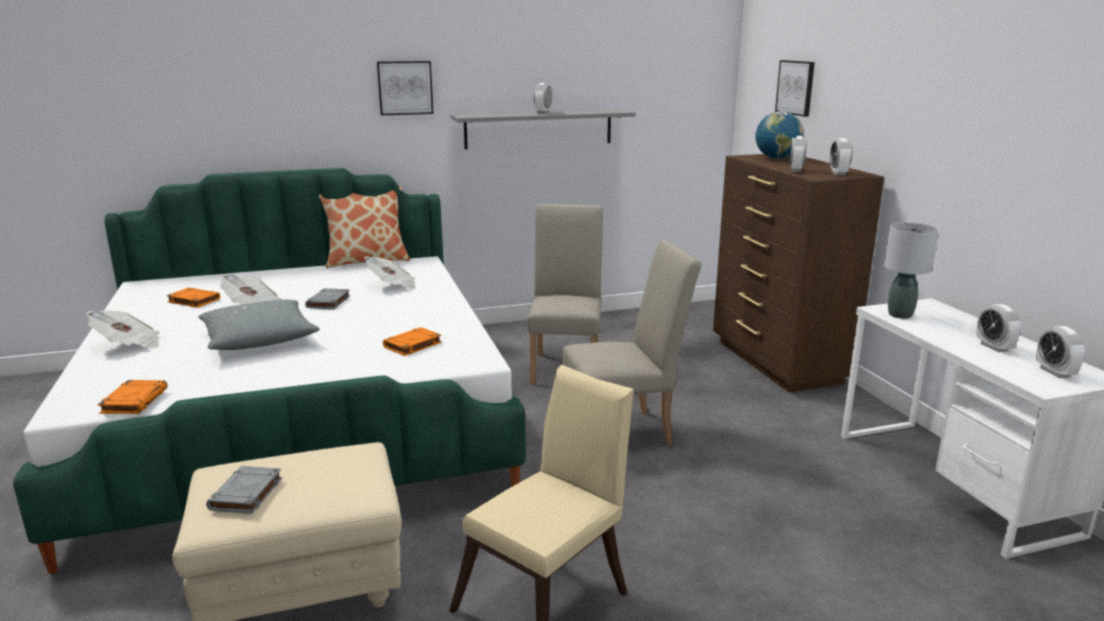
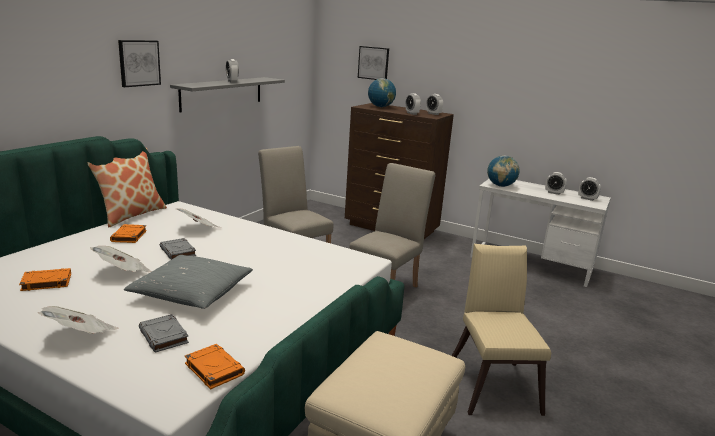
camera: 45 degrees left, 0 degrees up
(246, 494) = (387, 392): grey book -> grey book (164, 336)
(412, 345) = (309, 263): orange book -> orange book (129, 236)
(900, 315) = (500, 186): grey table lamp -> globe

